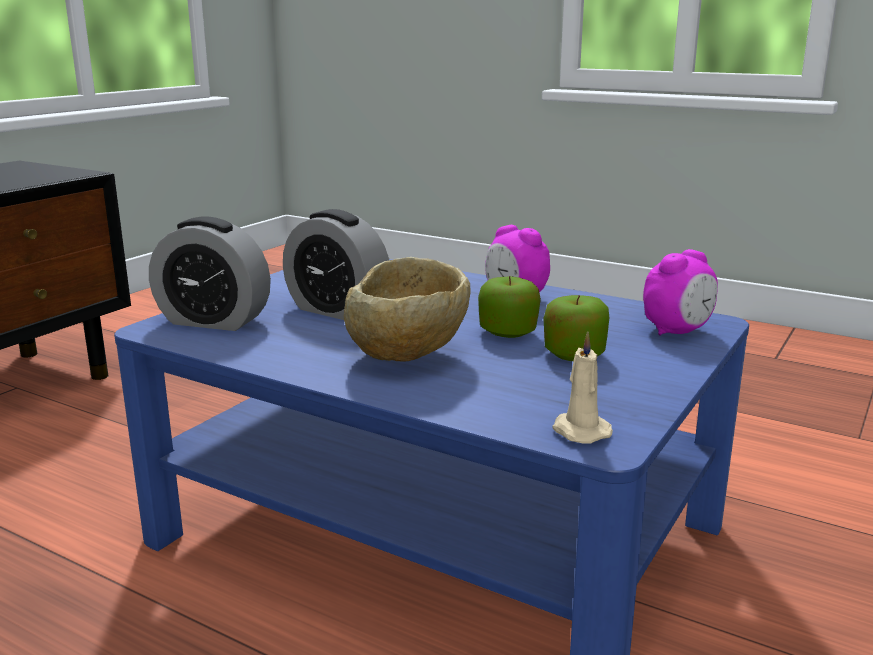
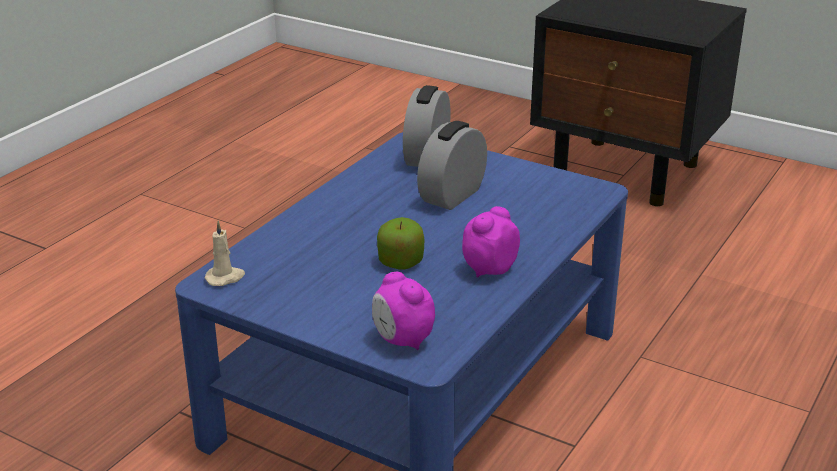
camera: 90 degrees right, 10 degrees up
(408, 357) = (353, 224): beige bowl -> none
(574, 354) = (352, 286): apple -> none

